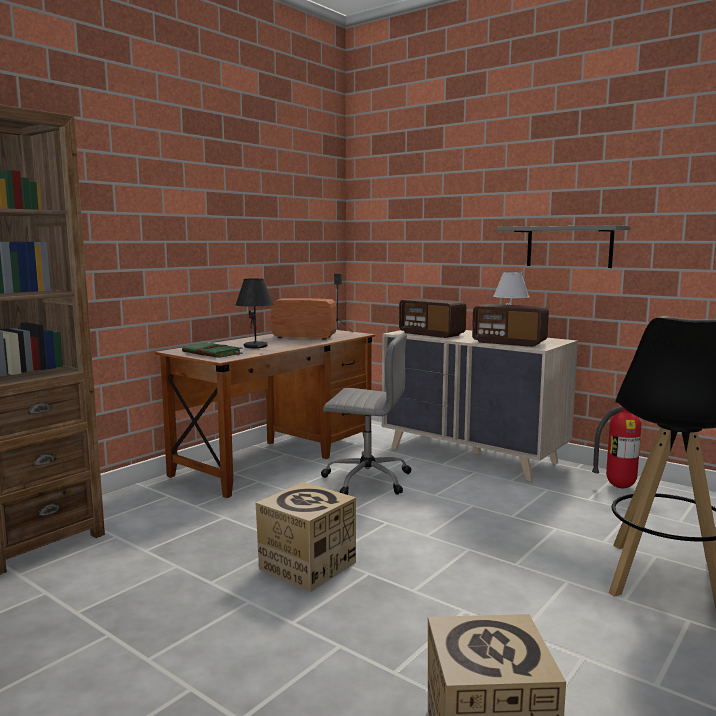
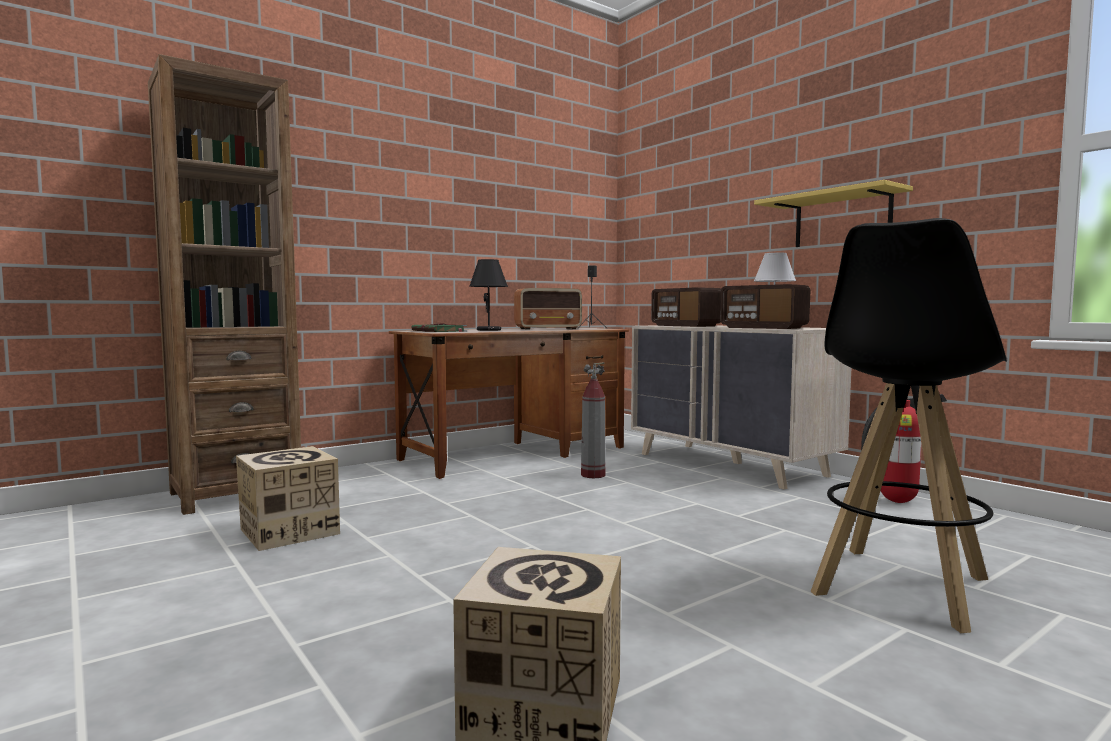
camera: 15 degrees right, 5 degrees down
(303, 337) = (548, 329): radio -> radio turned 135 degrees clockwise
(307, 565) = (473, 534): cardboard box -> cardboard box (289, 531)
(365, 479) = (593, 475): grey office chair -> fire extinguisher
(569, 247) = (842, 219): grey shelf -> yellow shelf

